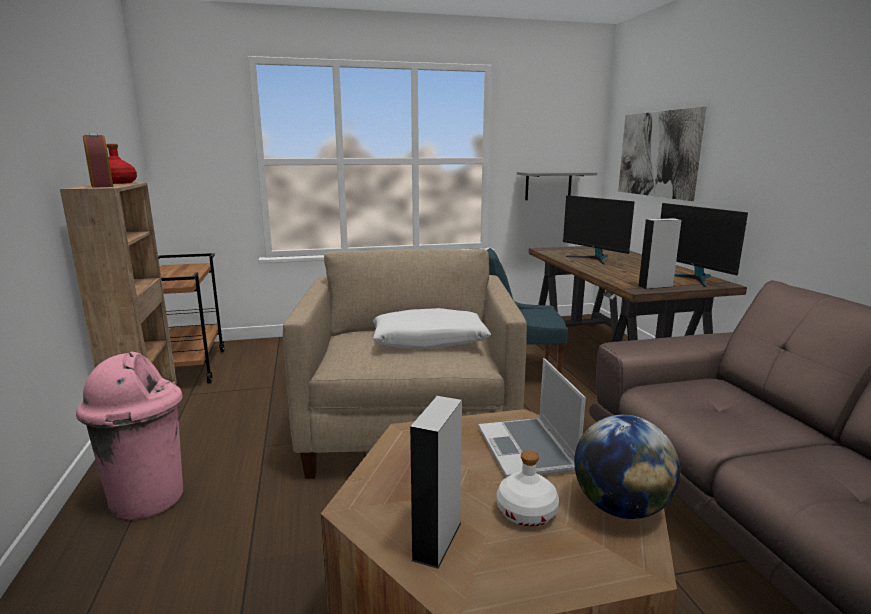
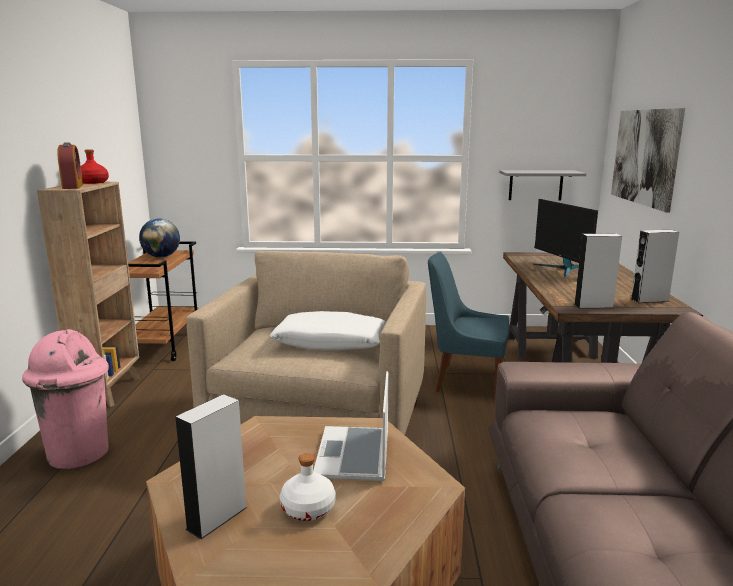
camera: 15 degrees right, 0 degrees up
(620, 508) = (394, 519): globe -> globe (161, 256)
(693, 279) = (649, 300): monitor -> grey speaker

